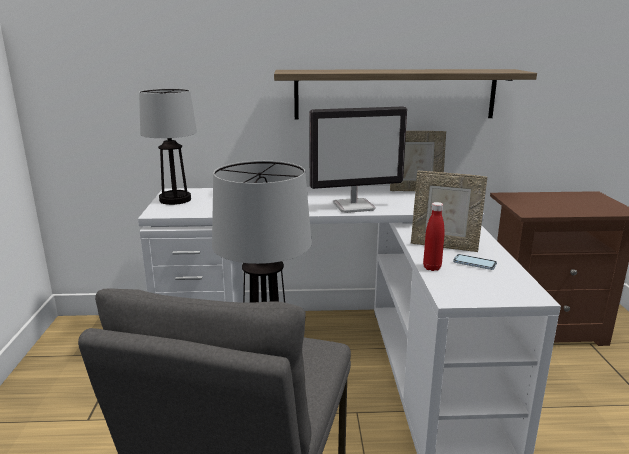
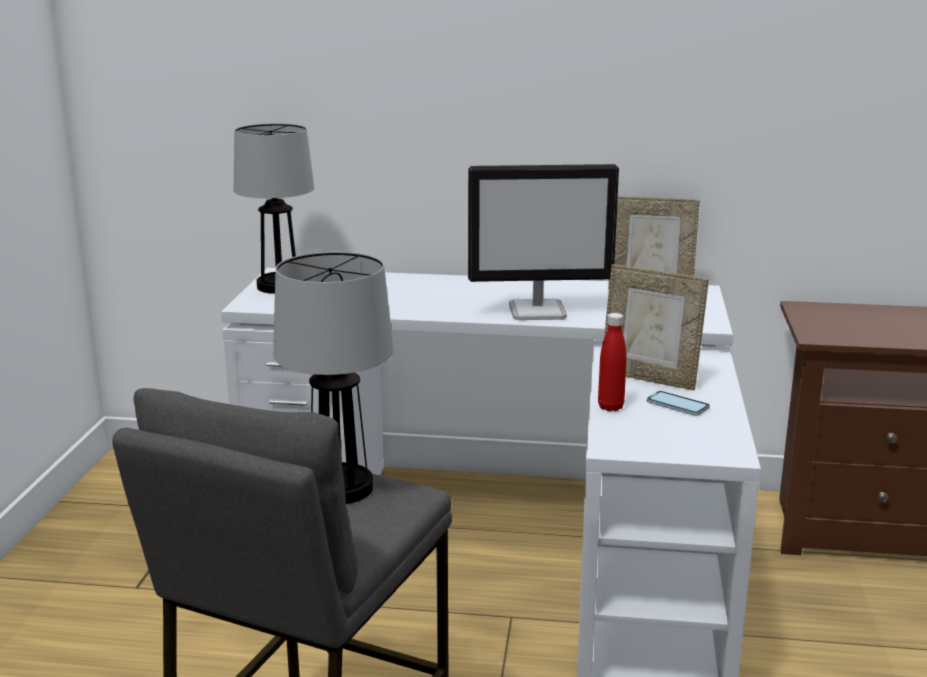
camera: 10 degrees right, 0 degrees up
(395, 94) = (624, 138): shelf -> none

